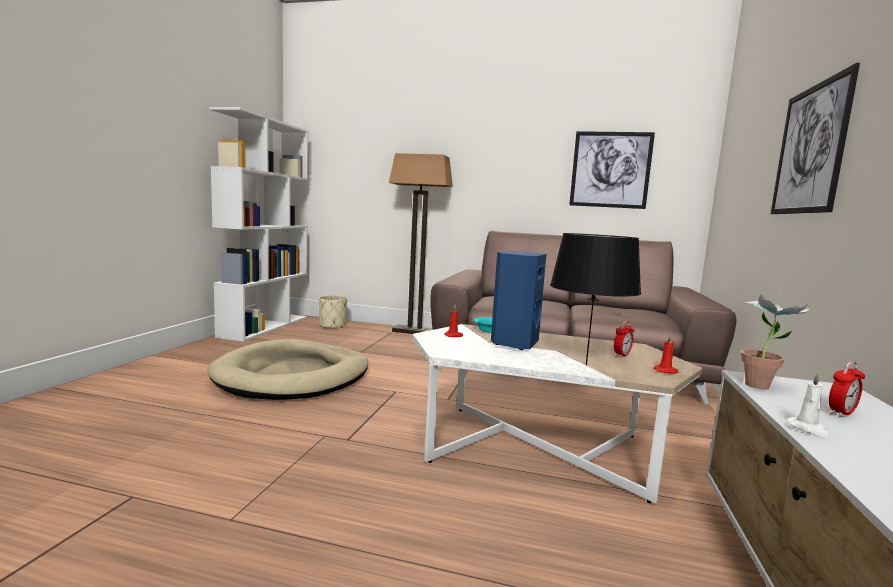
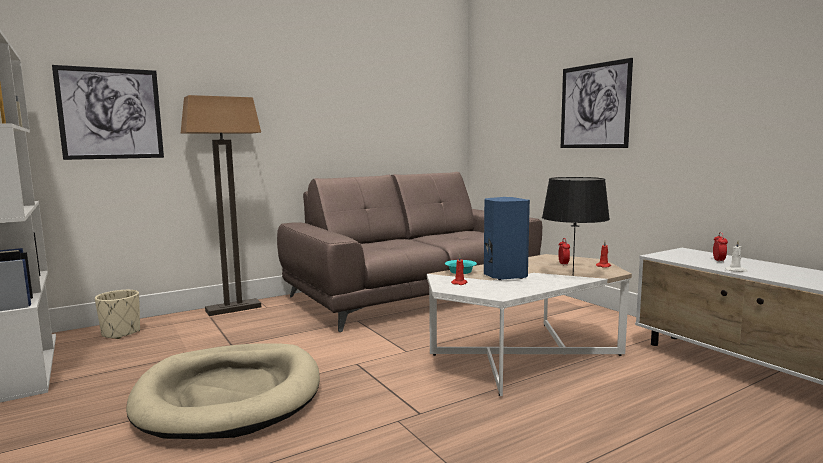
camera: 45 degrees left, 0 degrees up
(610, 170) = (397, 111): picture -> picture (111, 113)
(763, 385) = (671, 257): potted plant -> none

